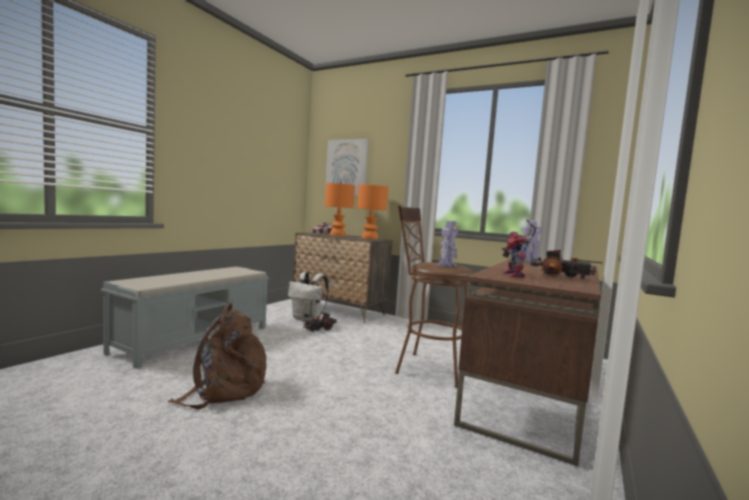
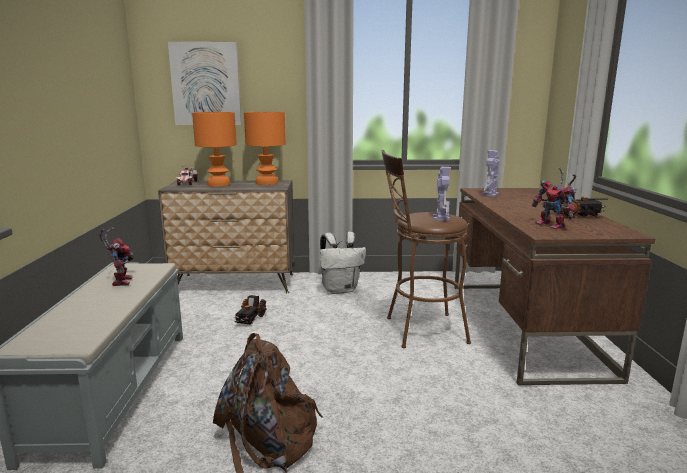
camera: 30 degrees left, 10 degrees up
(221, 272) = (120, 281): none -> toy robot
(307, 319) = (215, 307): white backpack -> white backpack (340, 289)

